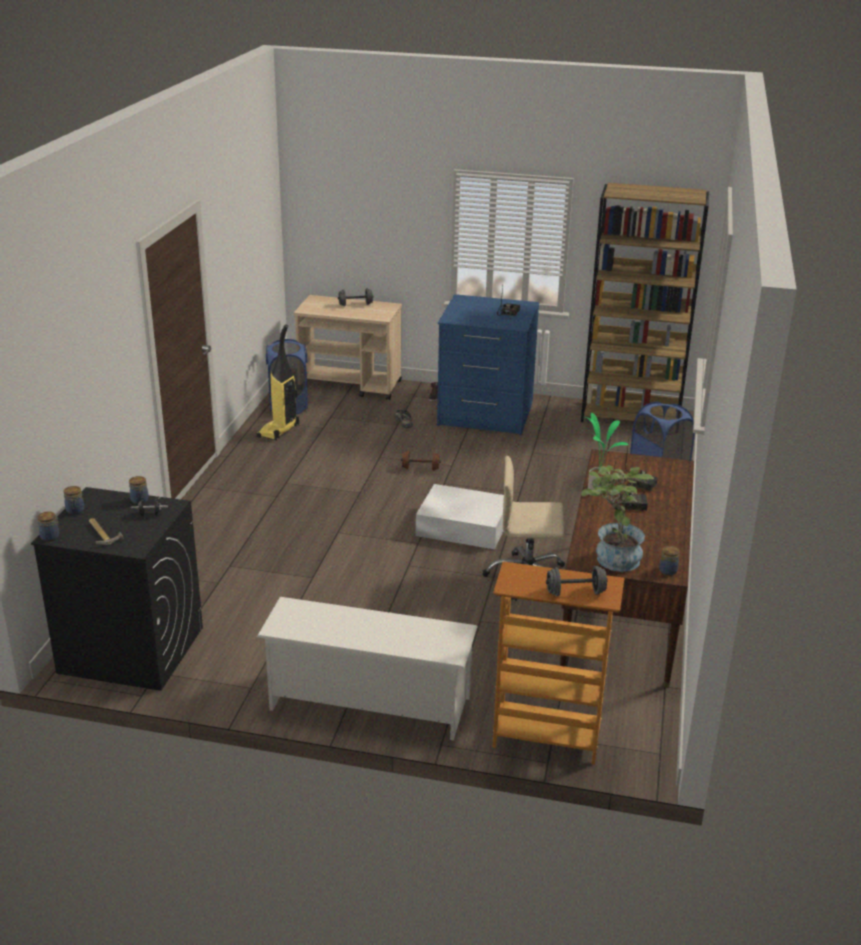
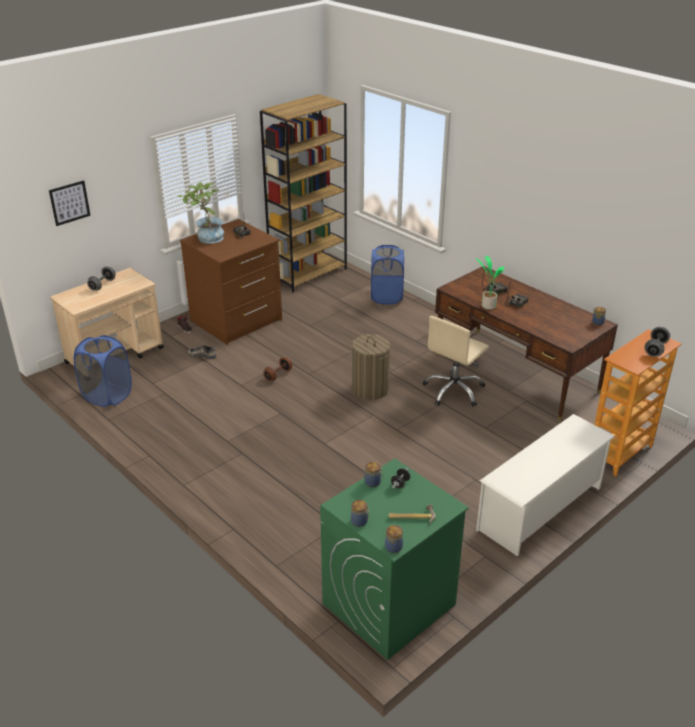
camera: 55 degrees left, 5 degrees up
(130, 650) = (388, 604): black washing machine -> green washing machine
(279, 431) = (142, 415): vacuum cleaner -> none
(349, 208) = (69, 203): none -> picture
(462, 526) = (370, 389): white storage box -> laundry basket
(485, 414) = (237, 320): blue dresser -> brown dresser
(612, 557) = (570, 333): potted plant -> potted plant (206, 238)

